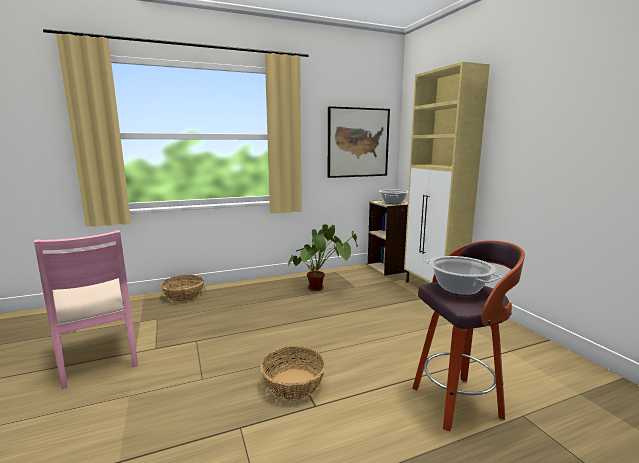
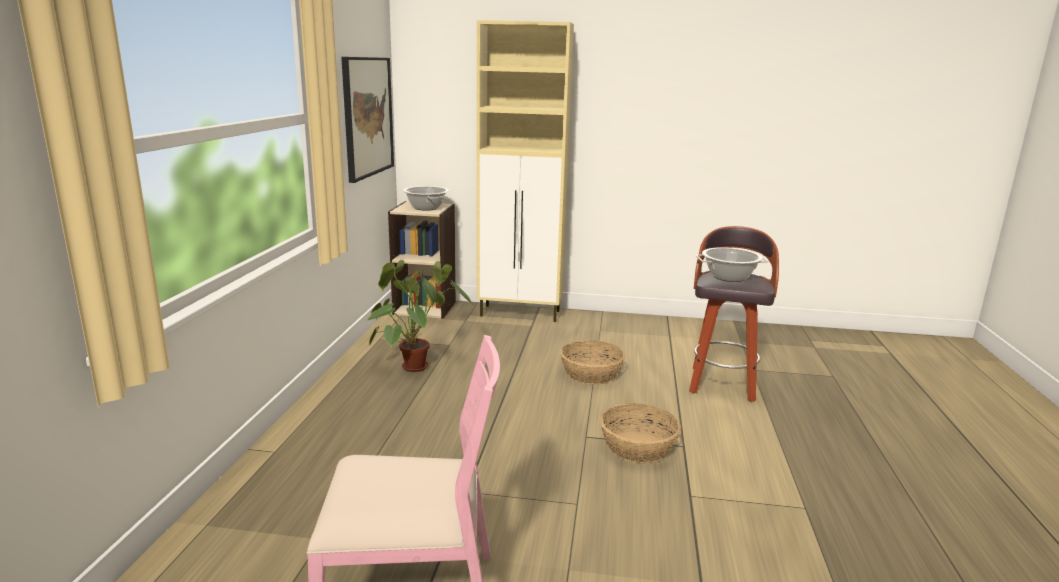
camera: 60 degrees left, 5 degrees up
(184, 295) = (266, 476): basket -> basket (591, 373)

